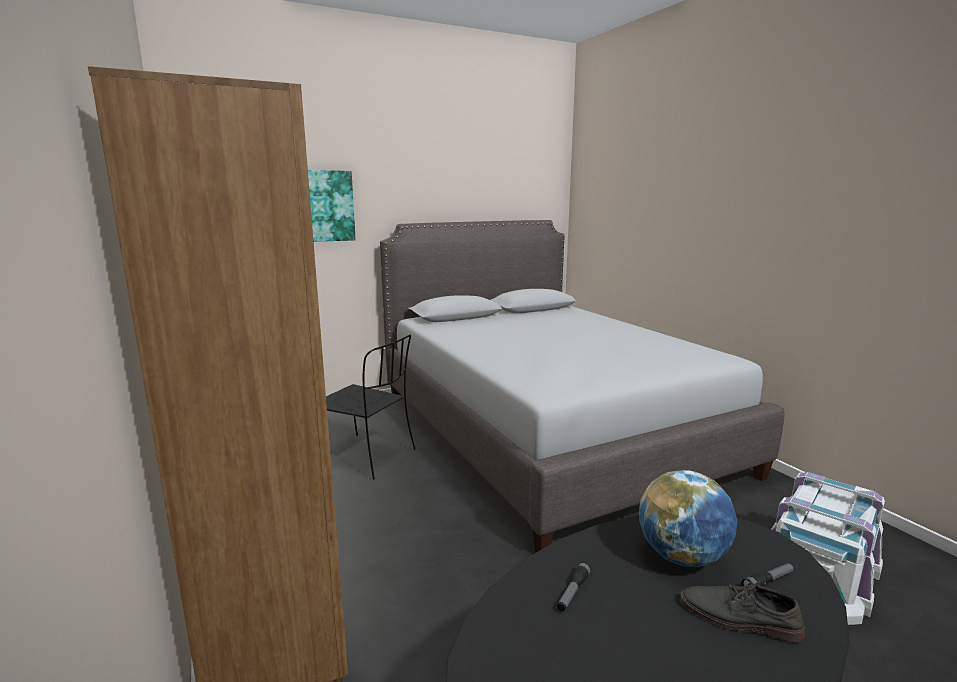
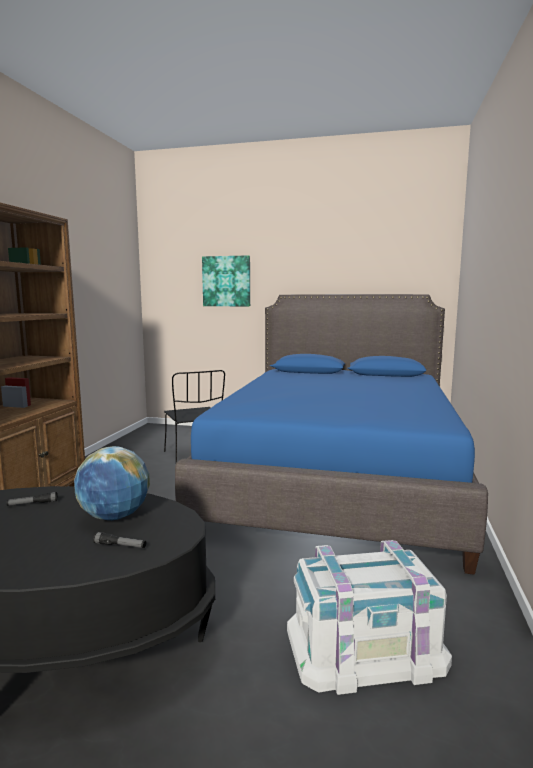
camera: 40 degrees right, 5 degrees down
(548, 432) = (337, 479): grey bed -> blue bed
(739, 618) = (59, 547): grey shoe -> none

